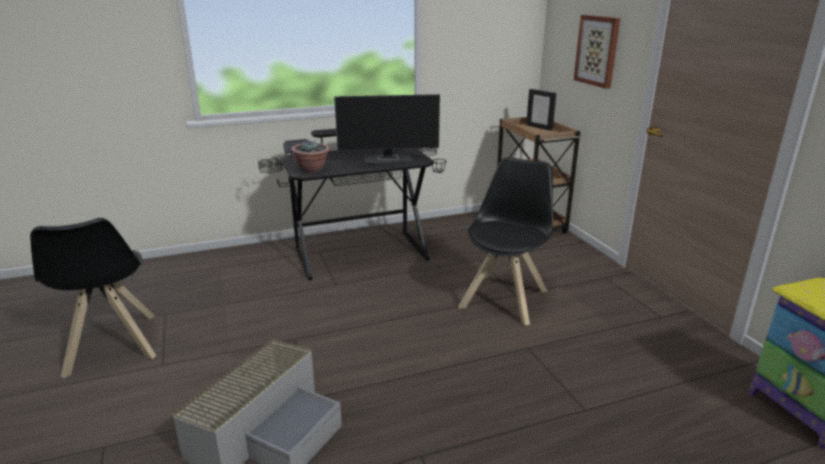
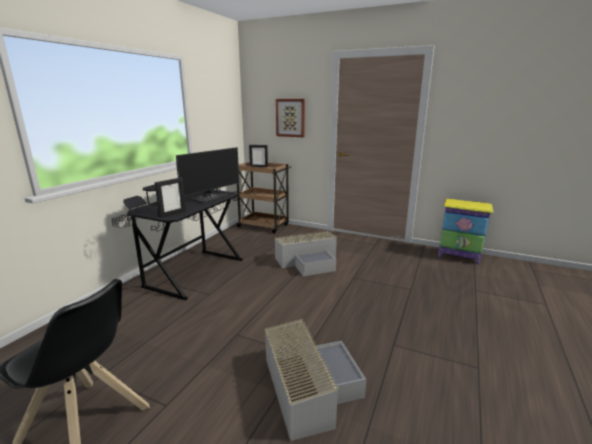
camera: 45 degrees left, 5 degrees down
(312, 170) = (172, 213): potted plant -> picture frame
(505, 297) = (309, 262): black chair -> grey storage box

